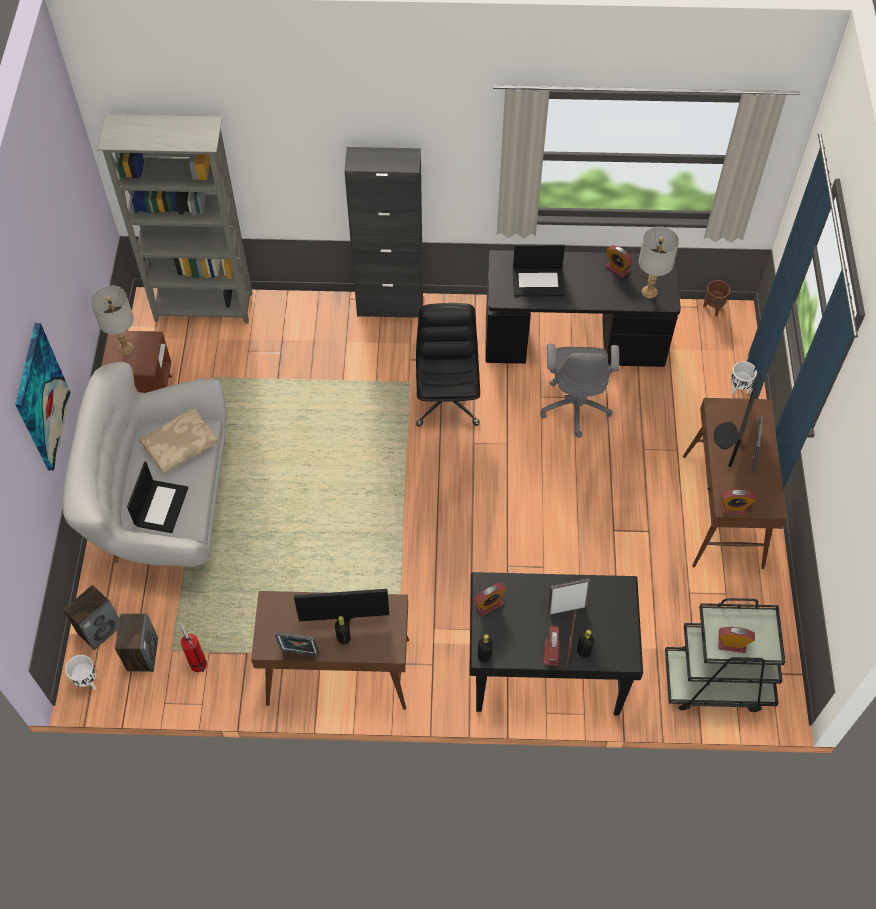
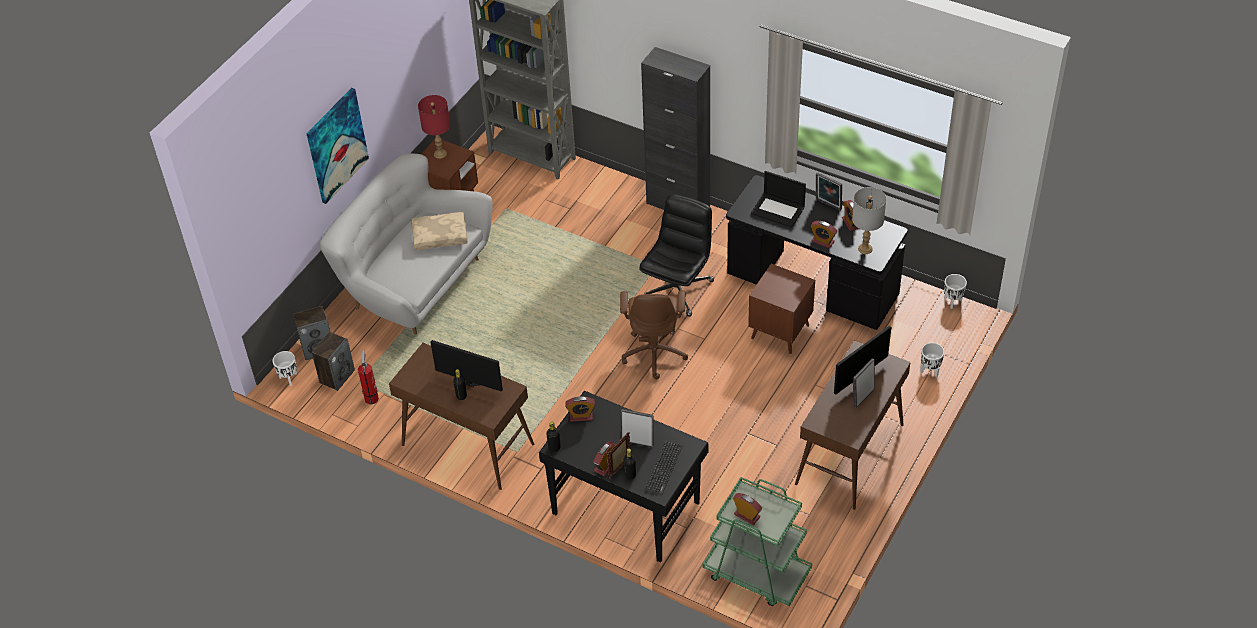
camera: 30 degrees right, 10 degrees down
(125, 348) = (440, 154): grey table lamp -> red table lamp
(161, 506) = (400, 271): laptop -> none
(299, 654) = (423, 393): picture frame -> picture frame (827, 205)
(467, 480) = (654, 352): none -> brown office chair
(575, 406) = (780, 332): grey office chair -> brown side table
(612, 627) = (663, 467): none -> keyboard
(713, 308) = (953, 301): brown planter -> white planter
(717, 682) = (756, 573): black cart -> green cart
(733, 508) = (819, 426): alarm clock -> alarm clock (823, 241)

